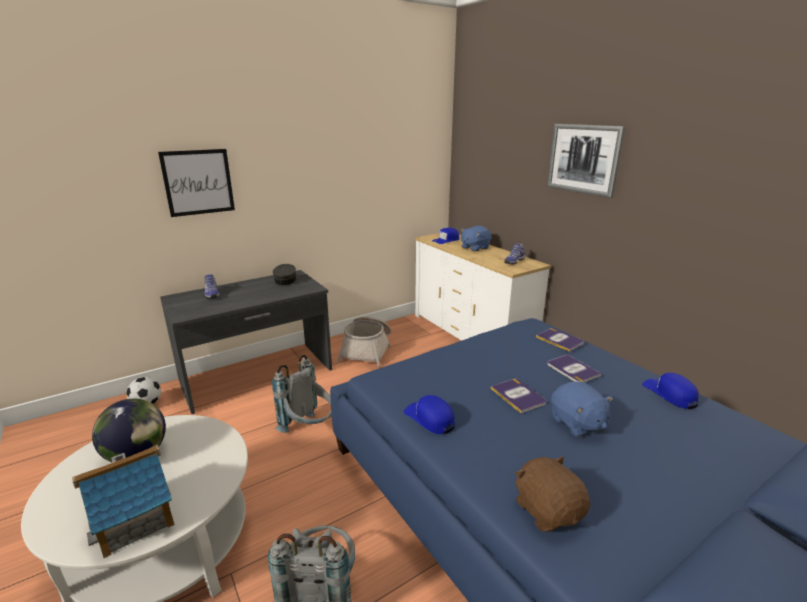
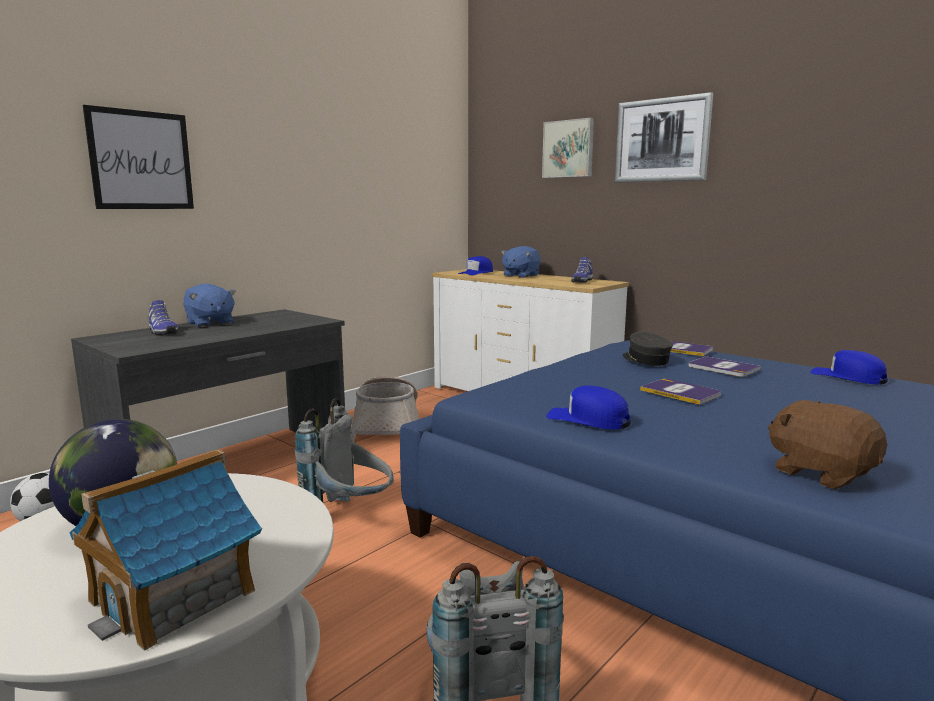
camera: 15 degrees left, 10 degrees down
(285, 280) = (271, 317): grey cap -> grey cap (645, 359)
(517, 153) = (569, 149): none -> picture
(577, 423) = (774, 406): blue plush toy -> blue plush toy (210, 323)

